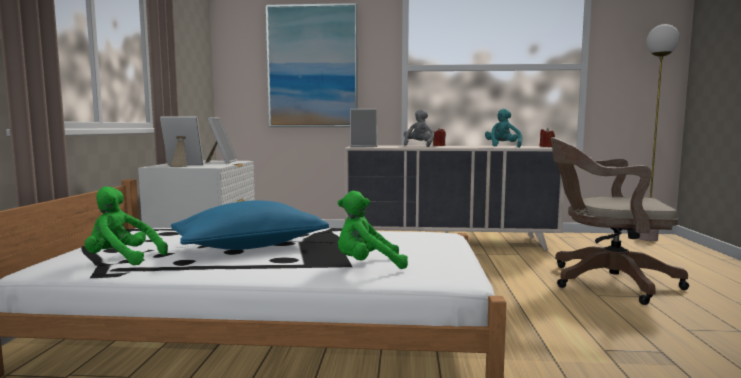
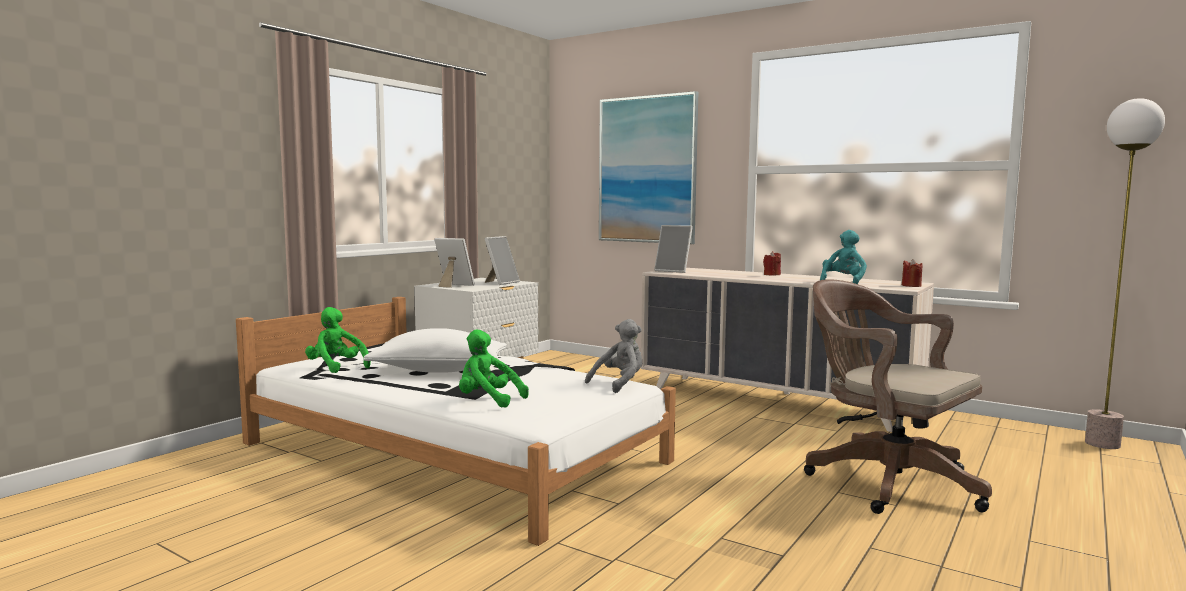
camera: 30 degrees right, 0 degrees up
(250, 246) = (438, 370): blue pillow -> white pillow
(418, 146) = (742, 274): grey plush toy -> grey plush toy (619, 384)

